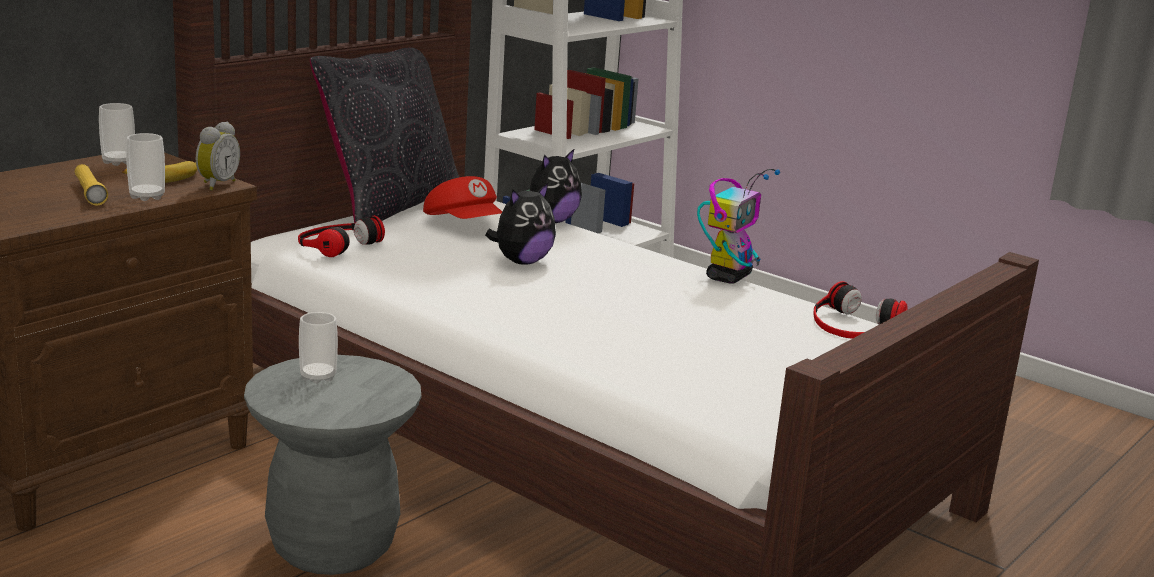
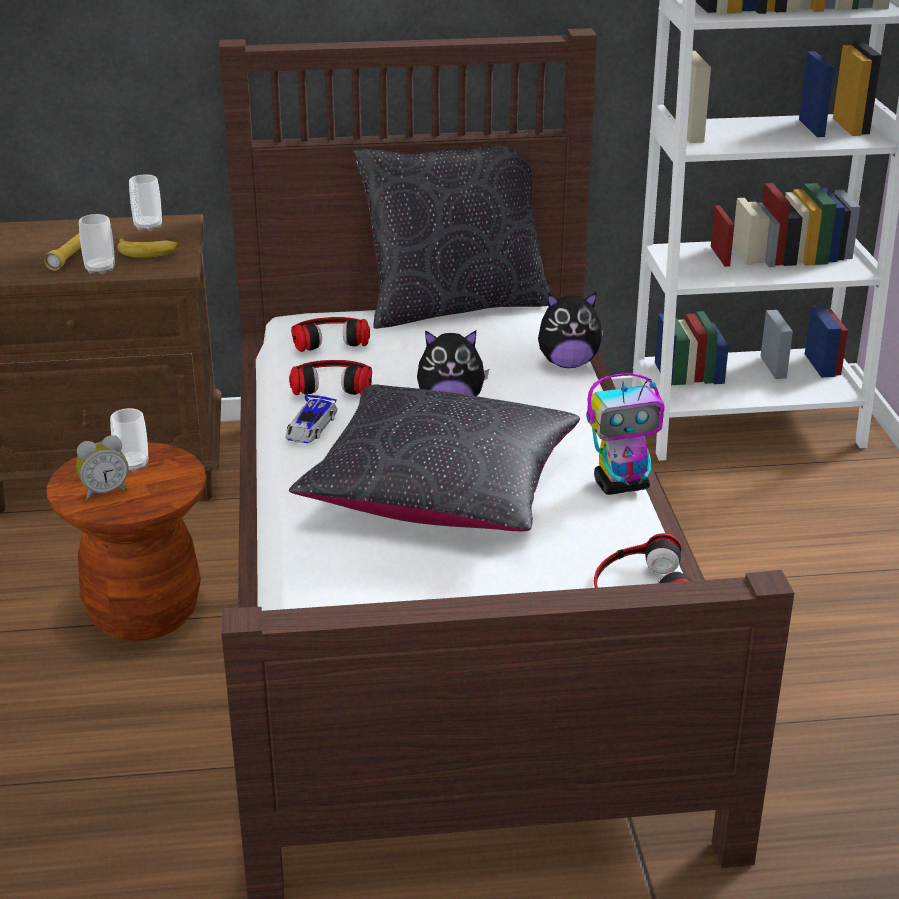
camera: 45 degrees right, 10 degrees up
(216, 184) = (169, 268): alarm clock -> alarm clock (105, 492)
(333, 546) = (144, 612): grey stool -> brown stool
(402, 270) = (332, 382): none -> headphones
(447, 301) = (310, 427): none -> toy car
(464, 224) = (476, 345): red cap -> none
(623, 311) = (440, 489): none -> black pillow

